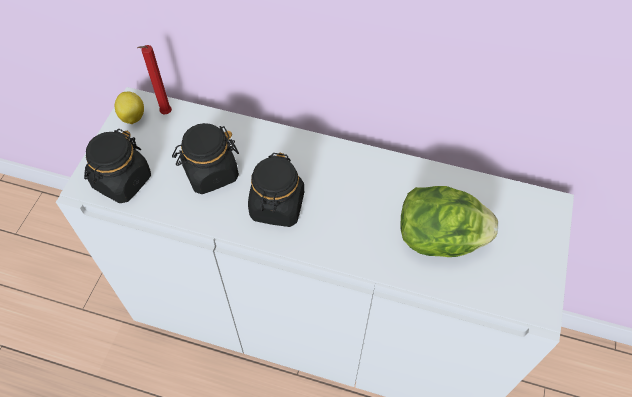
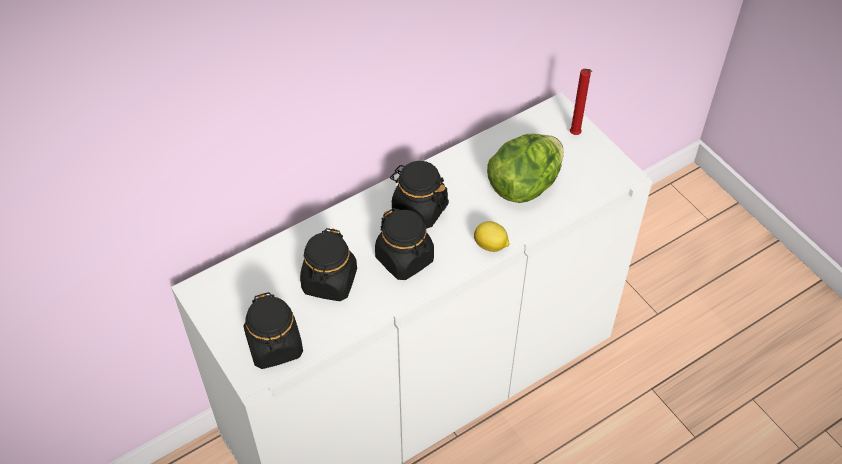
camera: 50 degrees left, 5 degrees down
(132, 117) = (212, 301): lemon -> lemon (491, 246)
(165, 114) = (234, 277): red candle -> red candle (575, 135)
(336, 181) = (419, 209): none -> black jar

